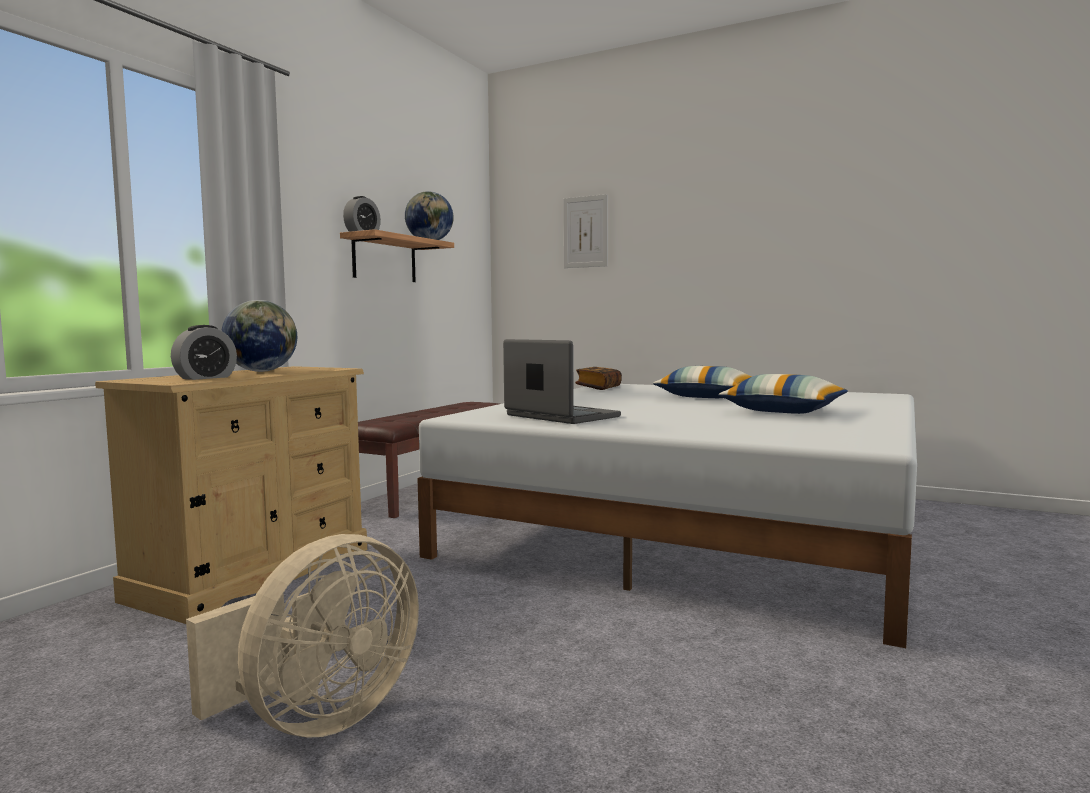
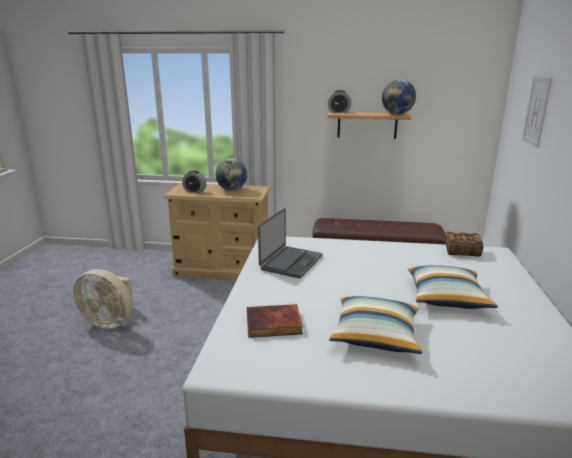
camera: 70 degrees right, 15 degrees up
(751, 428) = (273, 324): none -> book

